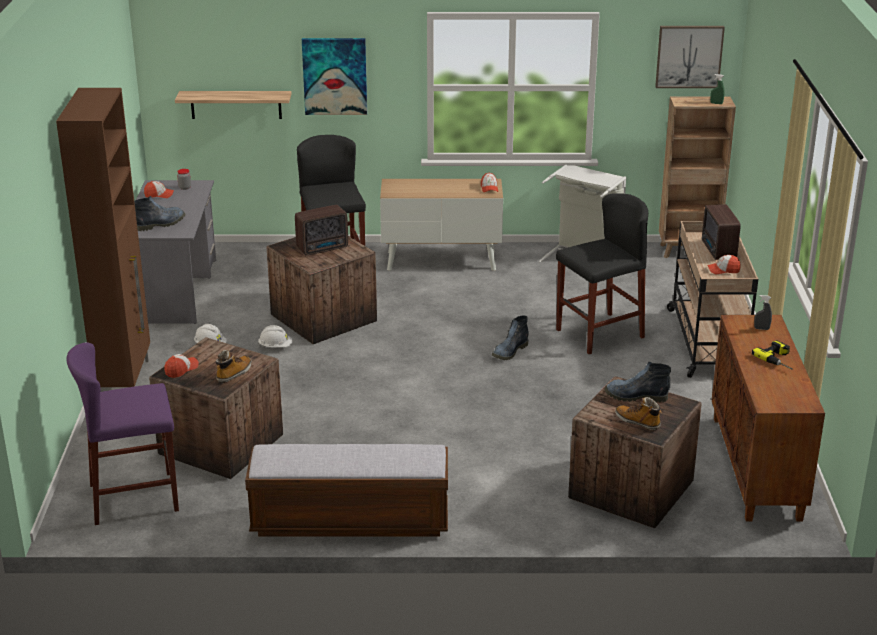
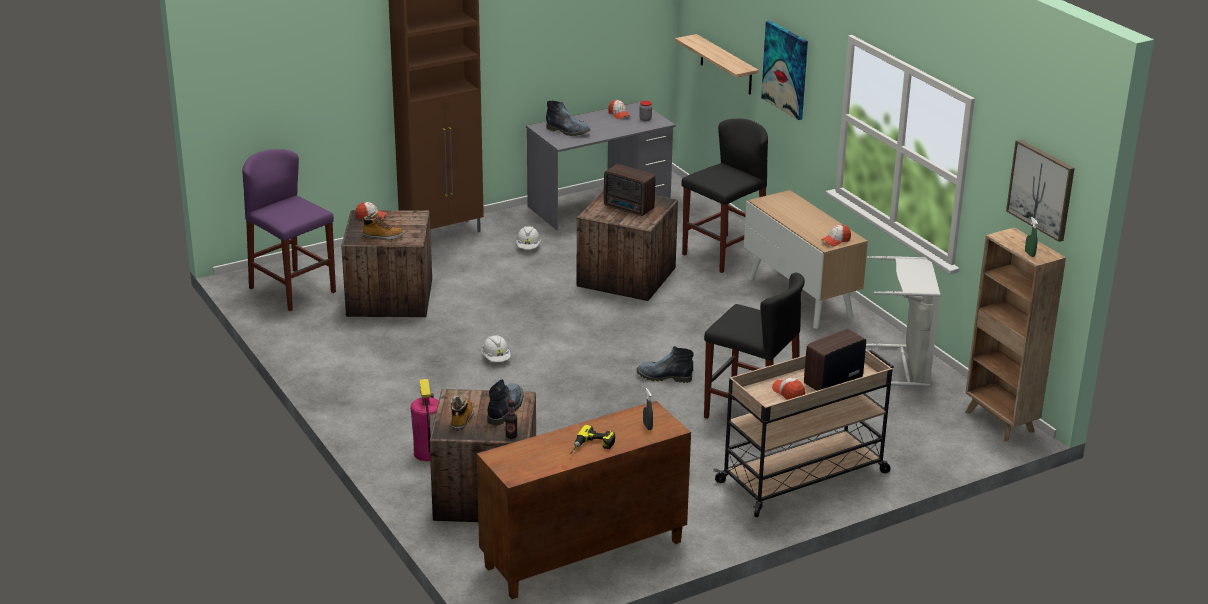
camera: 60 degrees right, 0 degrees up
(275, 347) = (555, 272): white hard hat -> white hard hat (496, 358)
(350, 520) = (331, 380): bench -> none
(536, 501) = (427, 453): none -> fire extinguisher
(635, 396) = (505, 408): boot -> boot turned 45 degrees clockwise
(685, 406) = (511, 436): none -> bottle

